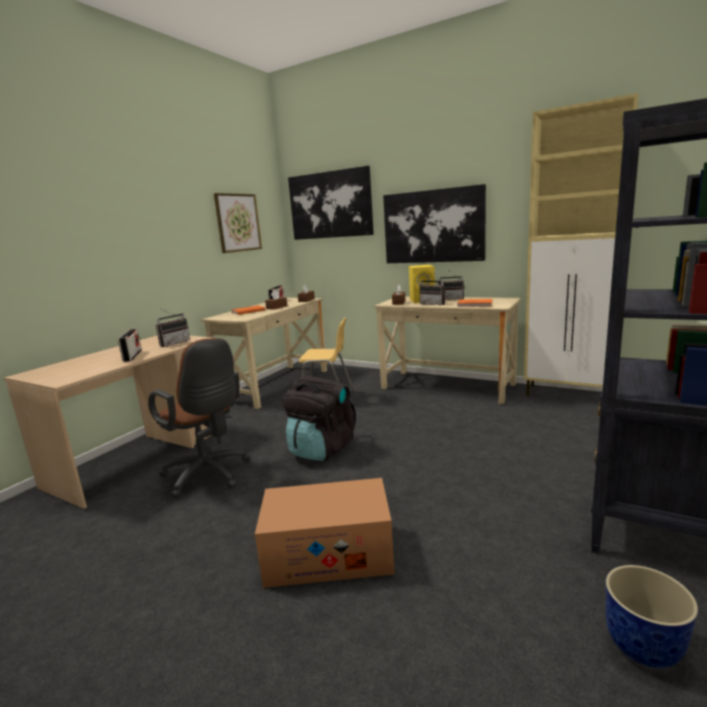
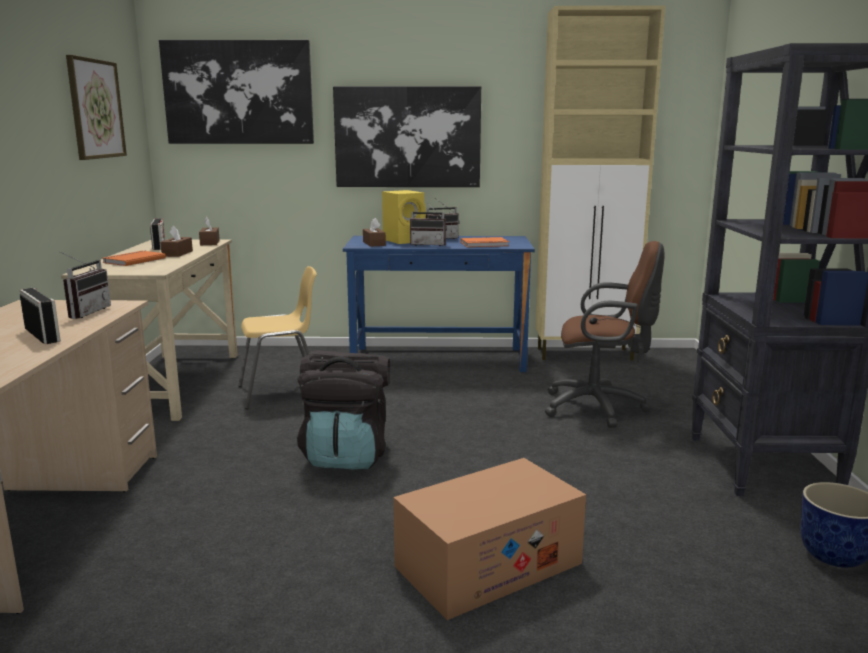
camera: 30 degrees left, 0 degrees up
(209, 476) = (206, 520): brown office chair -> brown office chair (600, 408)
(447, 386) = (438, 359): beige desk -> blue desk

